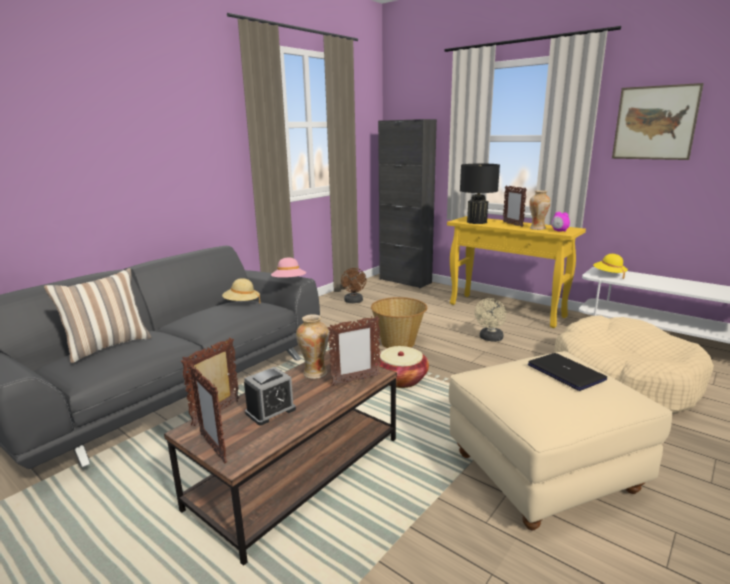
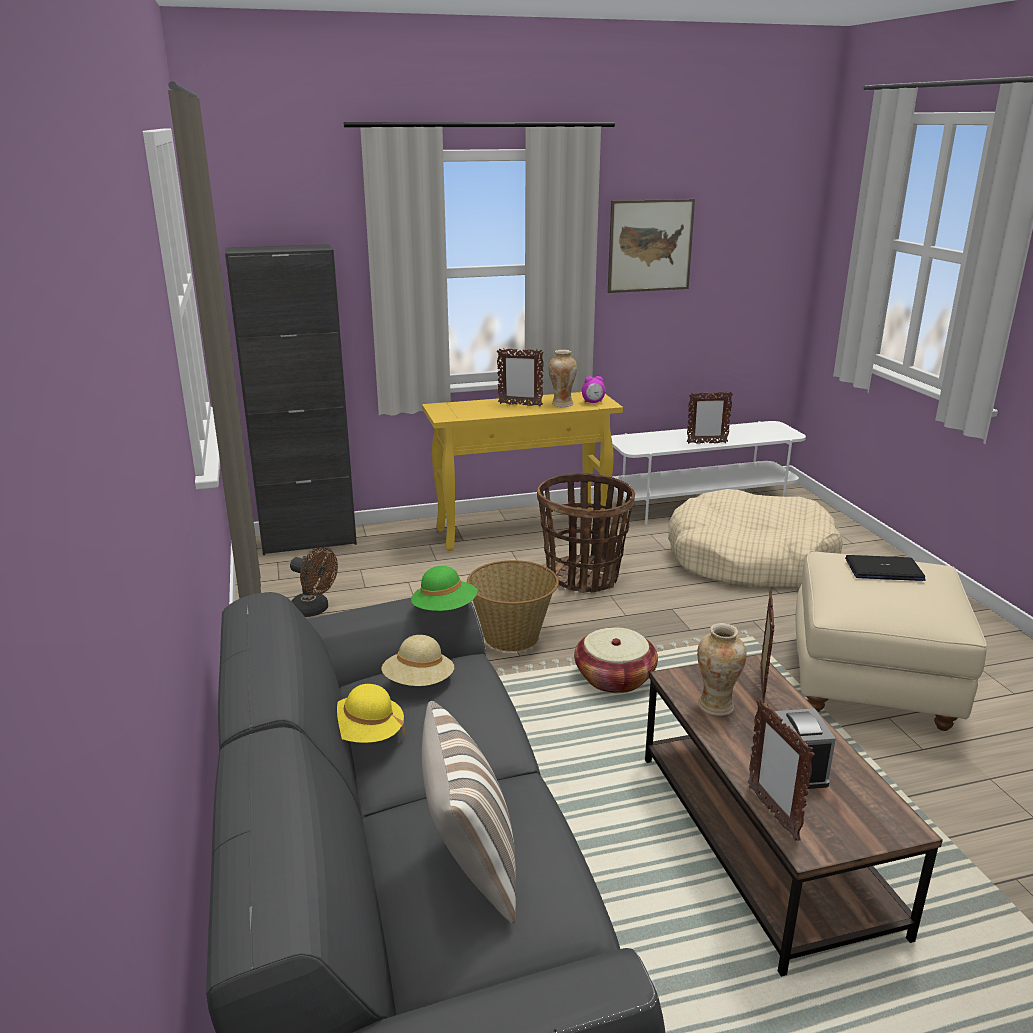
camera: 55 degrees left, 5 degrees up
(213, 448) = (863, 836): picture frame -> picture frame (706, 443)
(289, 282) = (445, 610): pink hat -> green hat
(476, 222) = (471, 412): black table lamp -> none
(490, 339) = (583, 577): beige fan -> basket
(608, 275) = (642, 444): yellow hat -> yellow hat (366, 734)

